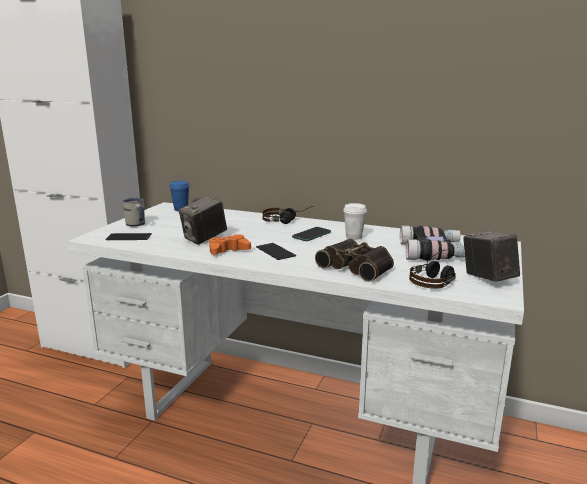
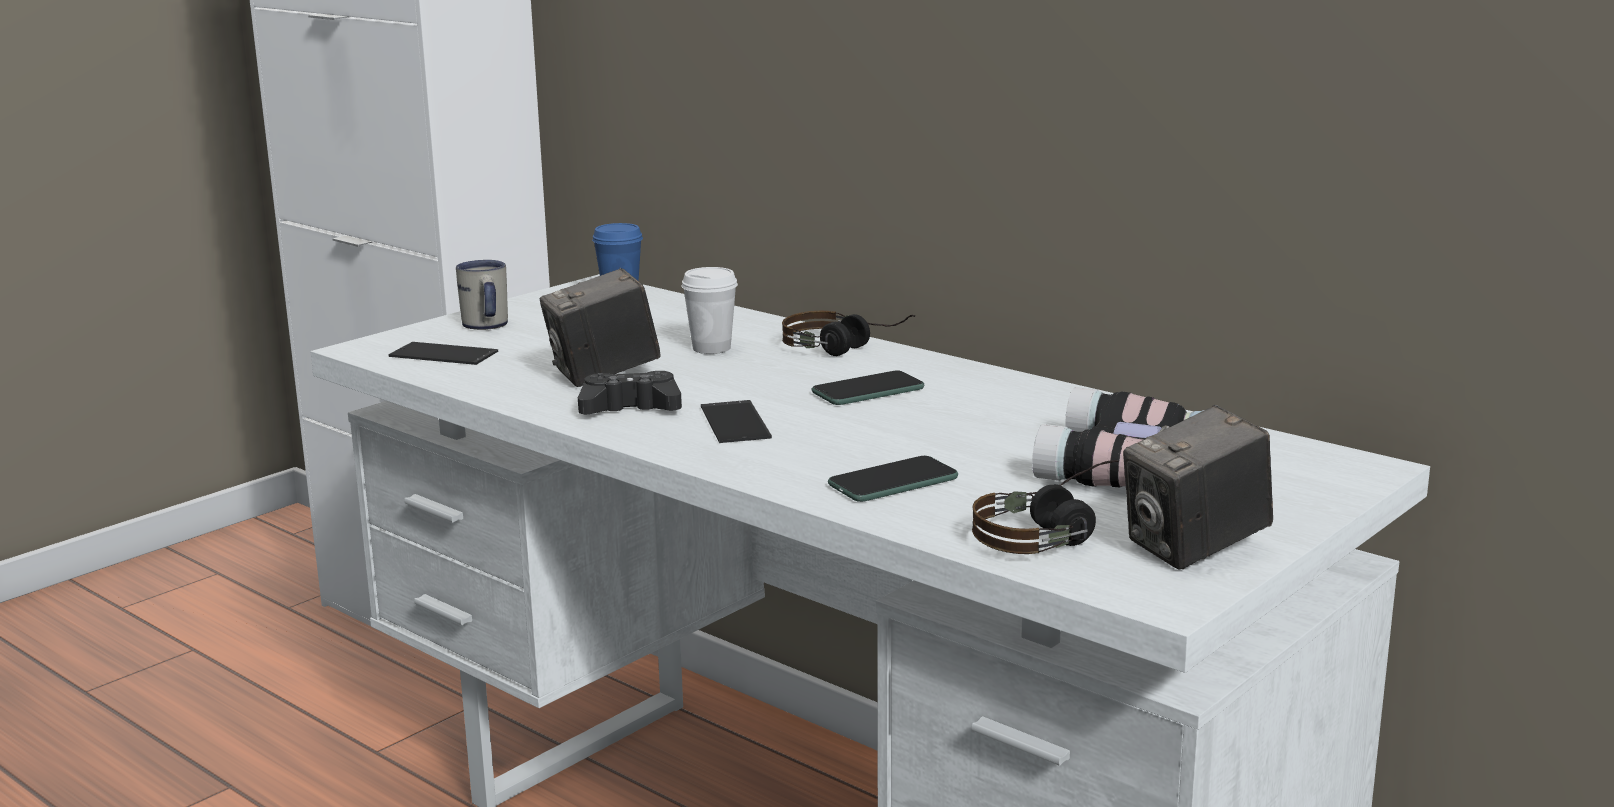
camera: 20 degrees right, 0 degrees up
(228, 250) = (630, 408): orange game controller -> black game controller
(354, 237) = (969, 407): white cup -> white cup (711, 348)
(358, 267) = (893, 482): binoculars -> phone
(487, 278) = (1195, 549): camera -> camera turned 120 degrees counterclockwise

